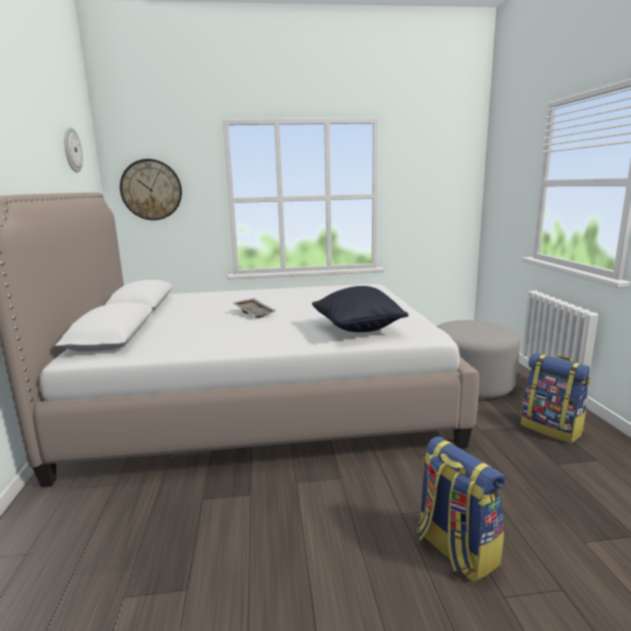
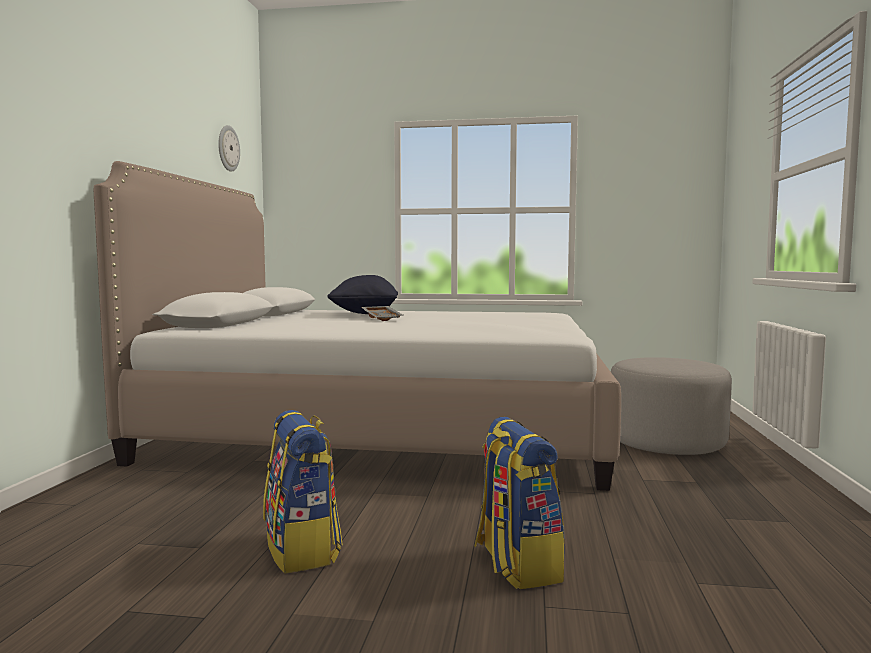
camera: 15 degrees right, 10 degrees down
(151, 190) = (312, 199): wall clock -> none
(357, 329) = (480, 329): black pillow -> black pillow (364, 314)
(552, 429) = (747, 489): backpack -> backpack (303, 550)

